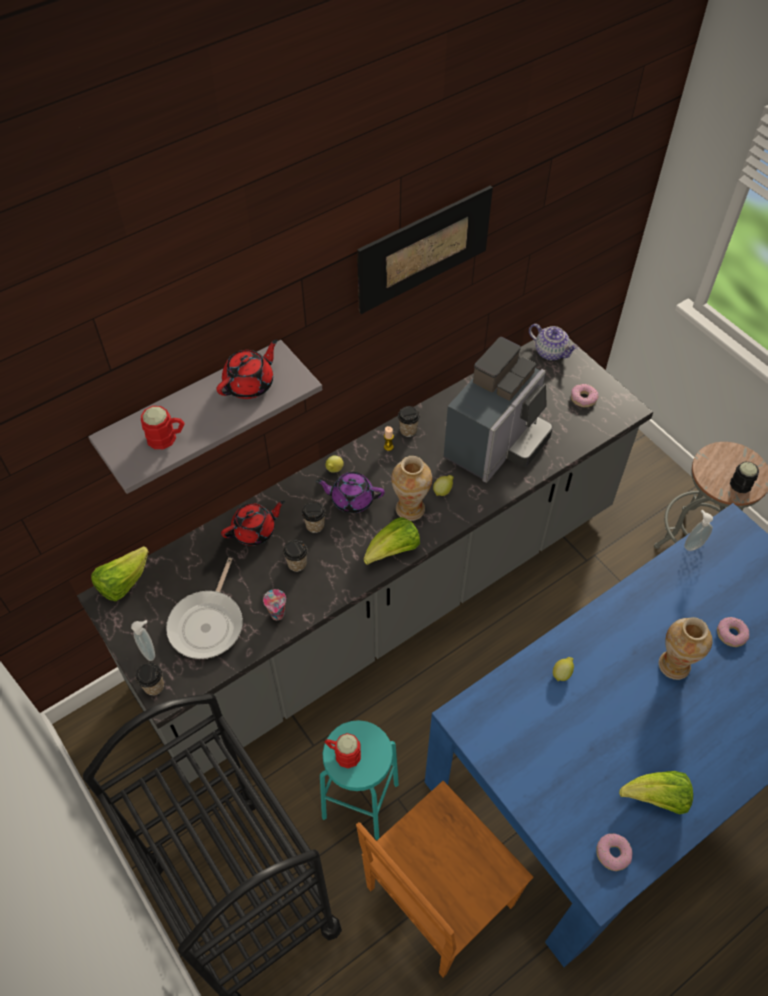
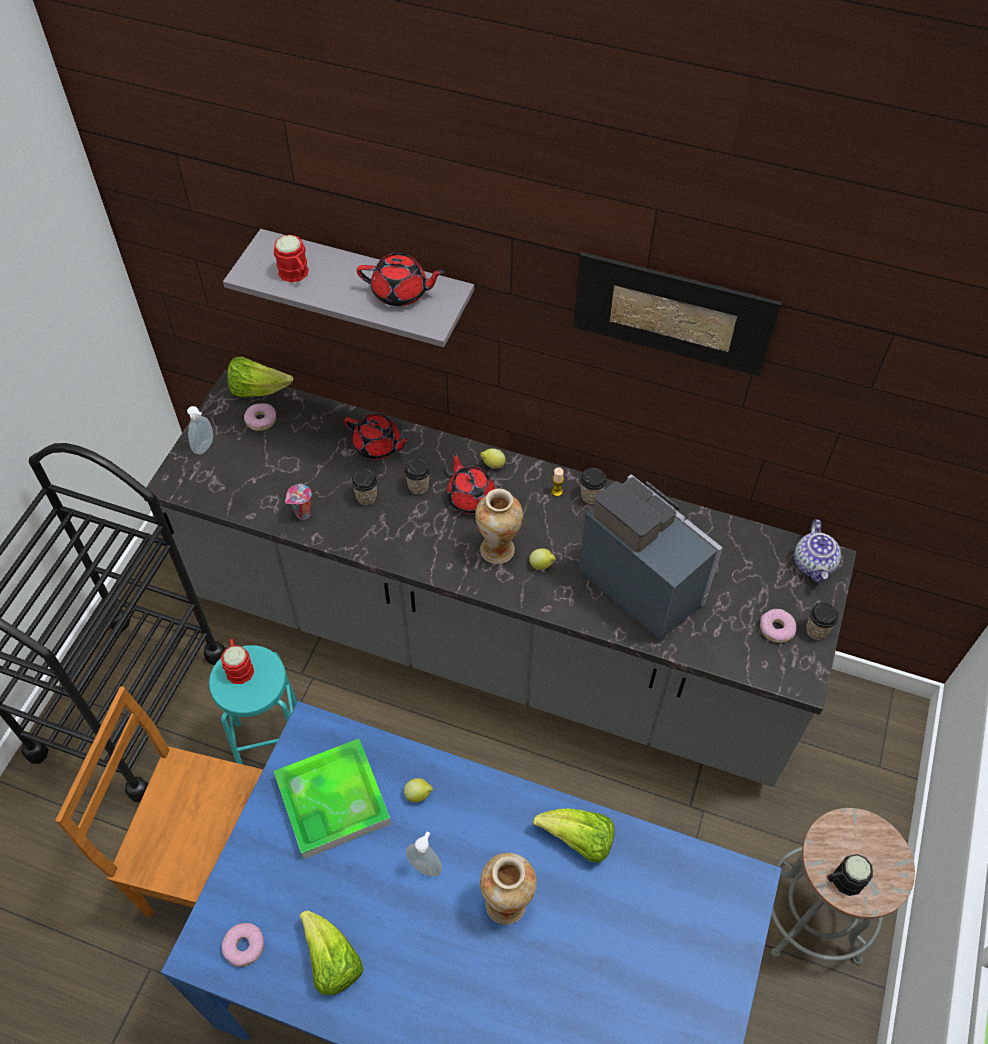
camera: 55 degrees right, 0 degrees up
(154, 686) = (175, 471): cup -> cup (816, 630)
(208, 623) = (259, 470): frying pan -> none
(351, 499) = (470, 497): purple teapot -> red teapot
(393, 551) = (437, 563): lettuce -> lettuce (578, 840)
(496, 443) = (641, 580): coffee machine -> coffee machine turned 135 degrees counterclockwise
(532, 732) = (333, 800): none -> tray
(693, 544) = (683, 849): soap dispenser -> soap dispenser (425, 865)
(731, 634) = (590, 949): donut -> donut (261, 420)

